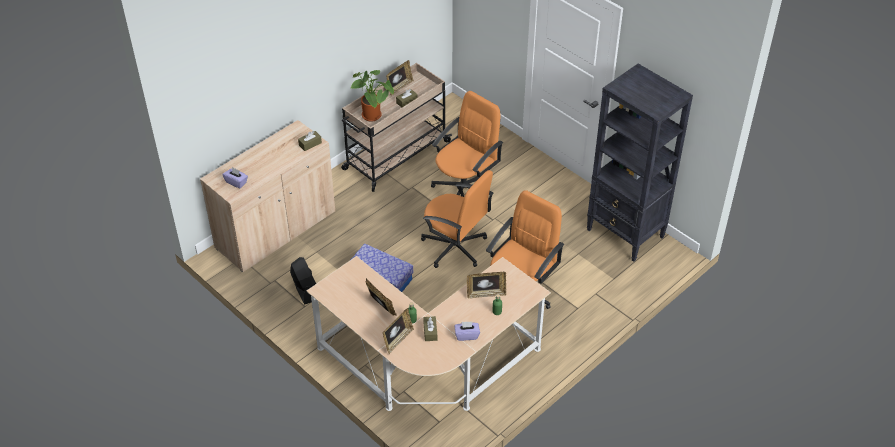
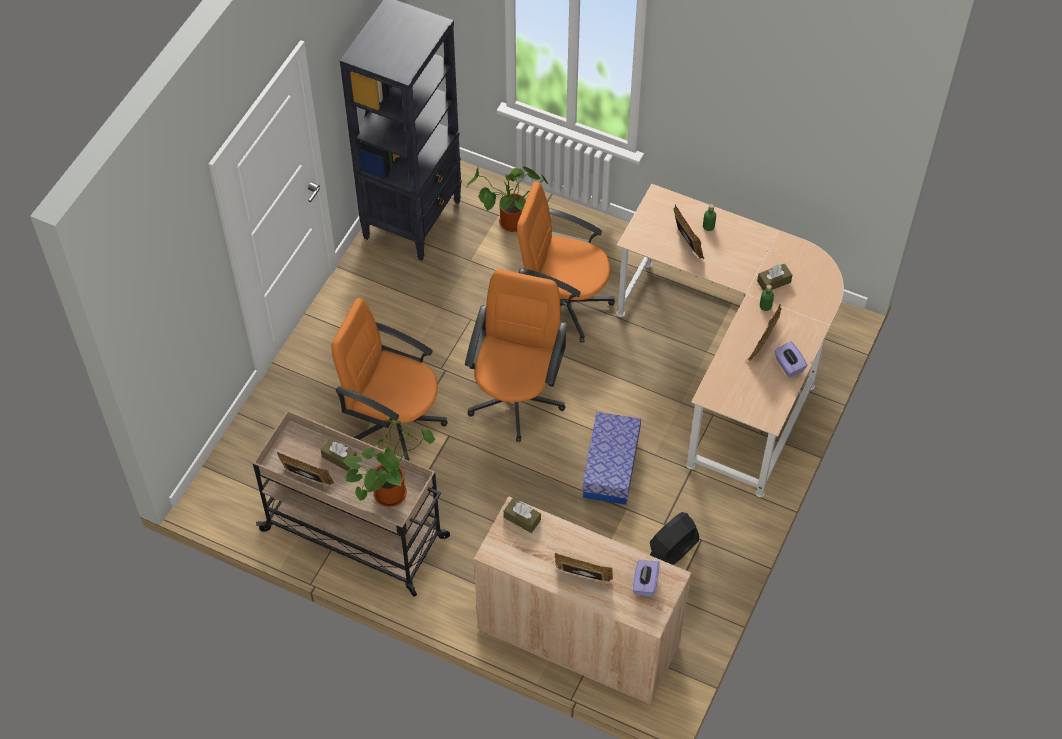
camera: 110 degrees left, 10 degrees up
(397, 340) = (803, 310): picture frame -> picture frame (582, 578)
(467, 335) = (760, 245): purple tissue box -> purple tissue box (788, 366)
(602, 283) = (510, 224): none -> potted plant

